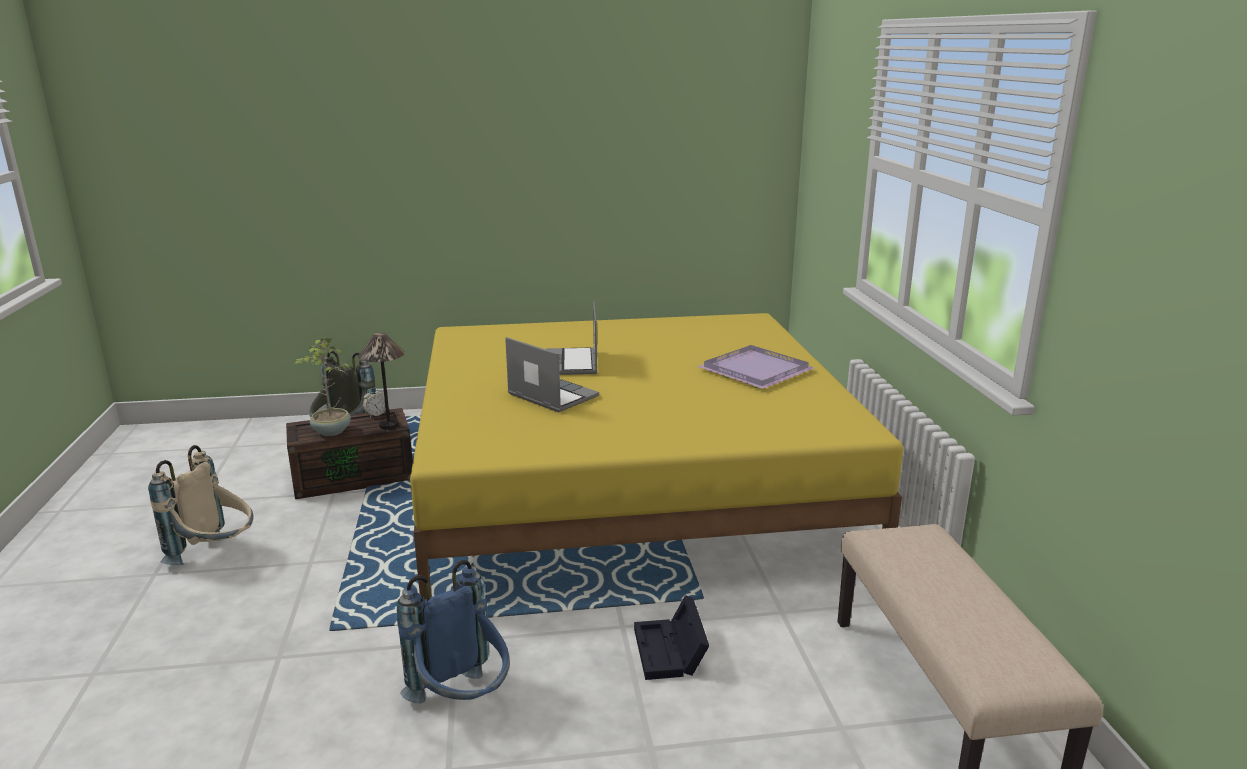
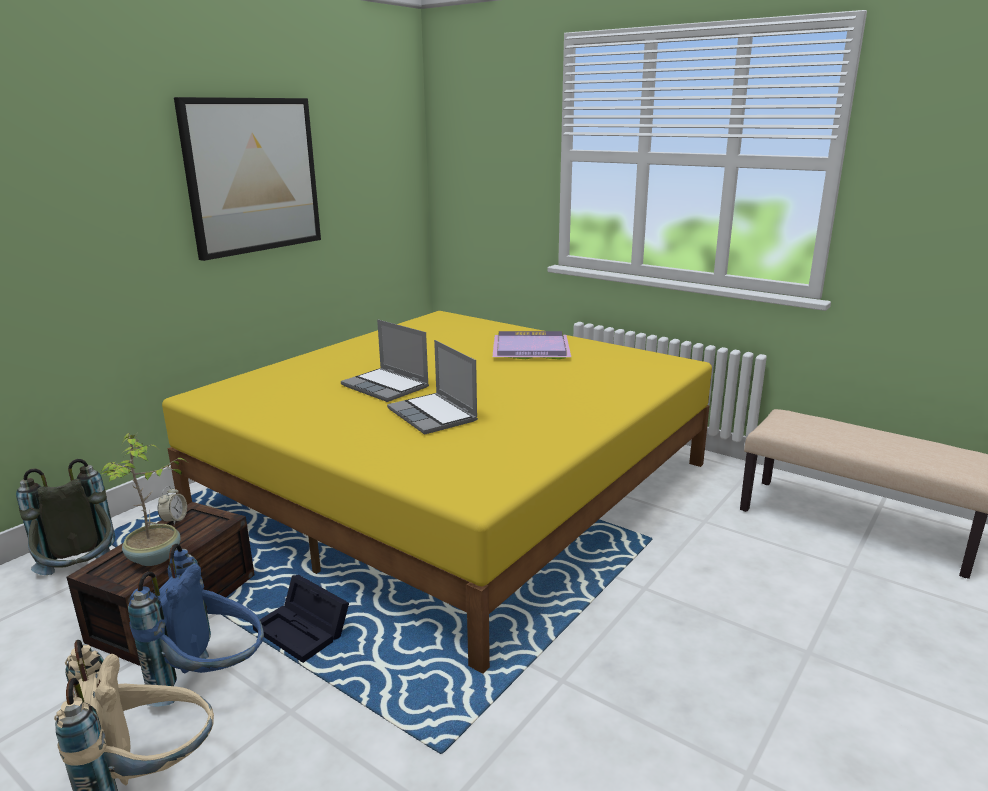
camera: 45 degrees left, 0 degrees up
(388, 425) = (214, 522): table lamp -> none
(463, 703) = (661, 719): blue backpack -> blue backpack (213, 681)
(551, 396) = (434, 415): laptop -> laptop turned 120 degrees counterclockwise
(571, 153) = (252, 176): none -> picture
(670, 653) = (702, 585): black storage box -> black storage box (304, 631)

